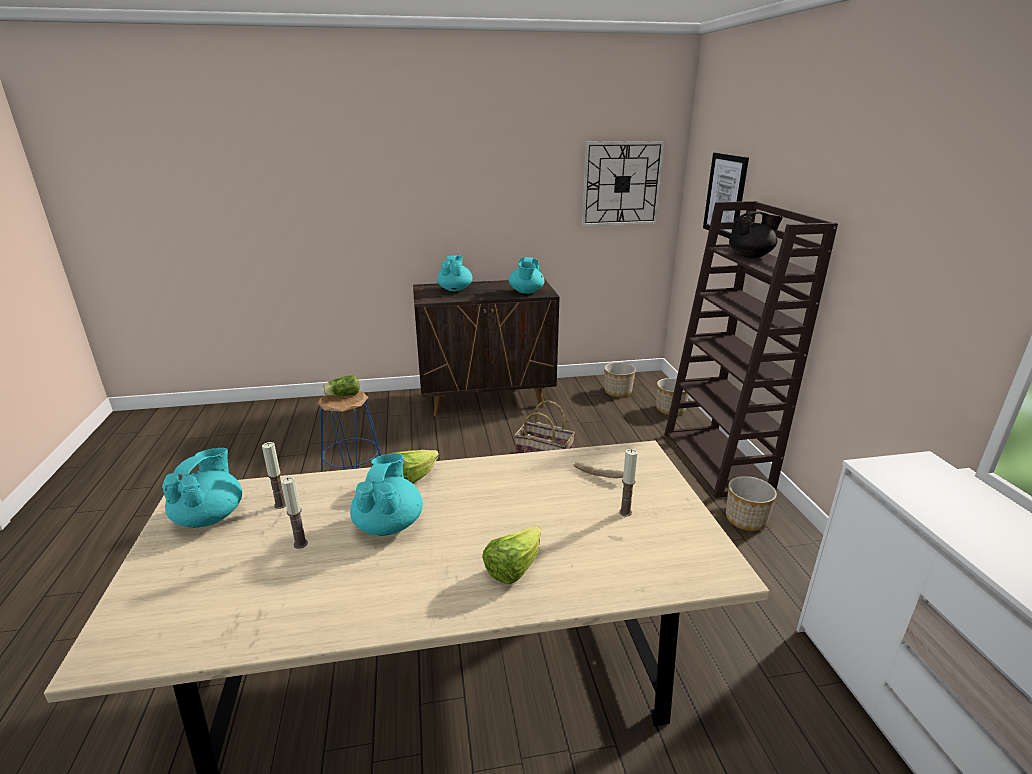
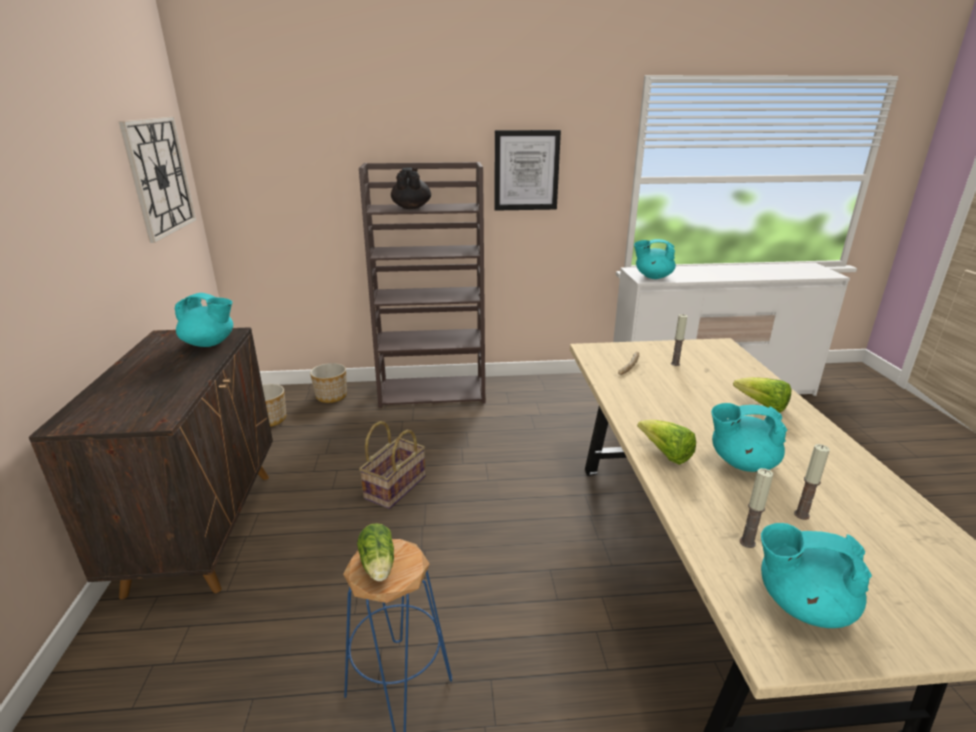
camera: 85 degrees left, 0 degrees up
(455, 289) = (127, 393): turquoise teapot -> turquoise teapot (652, 277)
(725, 195) = (300, 166): picture -> picture (526, 170)
(746, 519) = (514, 396): planter -> none

